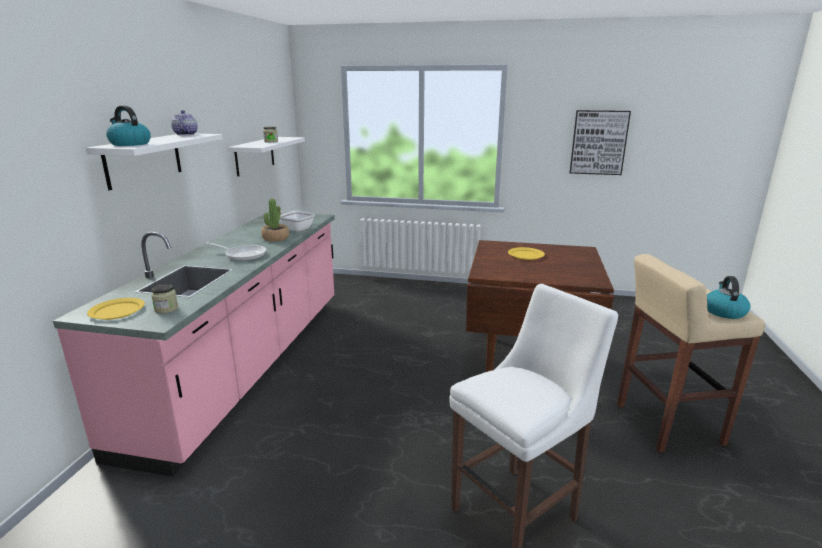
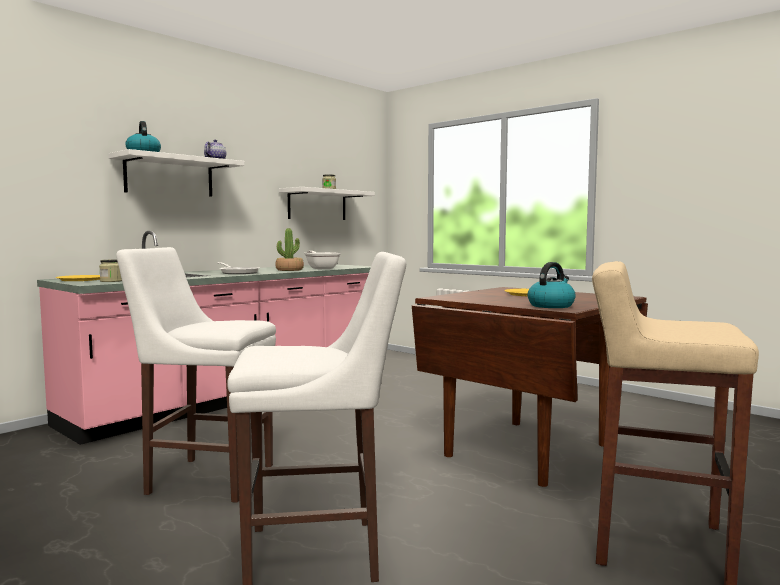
camera: 30 degrees right, 15 degrees down
(348, 473) = (205, 478): none -> white stool
(598, 142) = (724, 183): picture -> none
(724, 311) = (696, 333): kettle -> kettle (551, 306)

